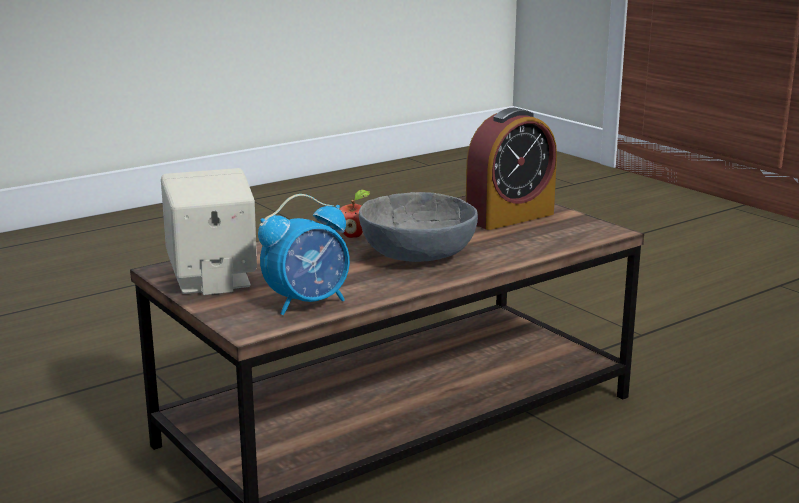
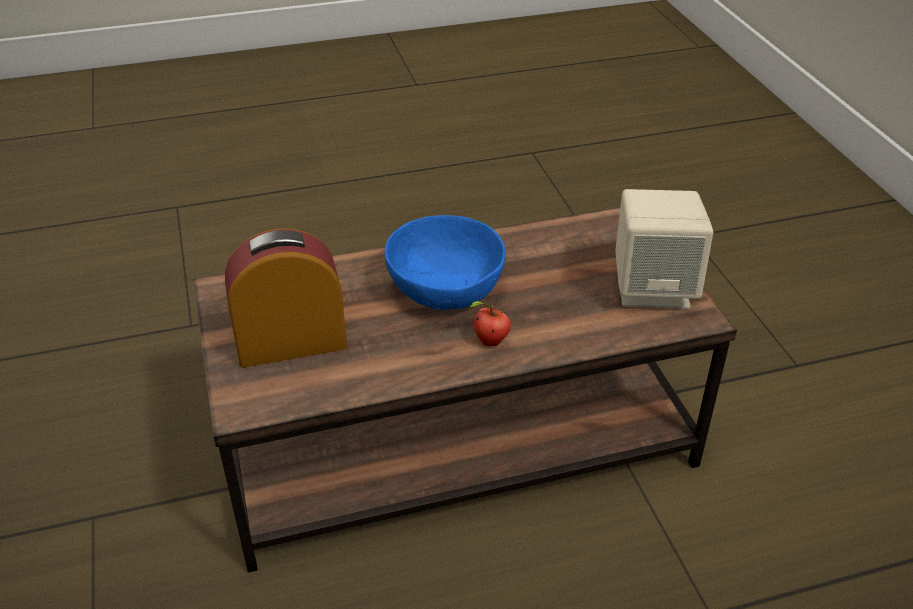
camera: 160 degrees left, 20 degrees up
(308, 303) = (574, 239): alarm clock -> none
(416, 255) = (446, 288): grey bowl -> blue bowl

